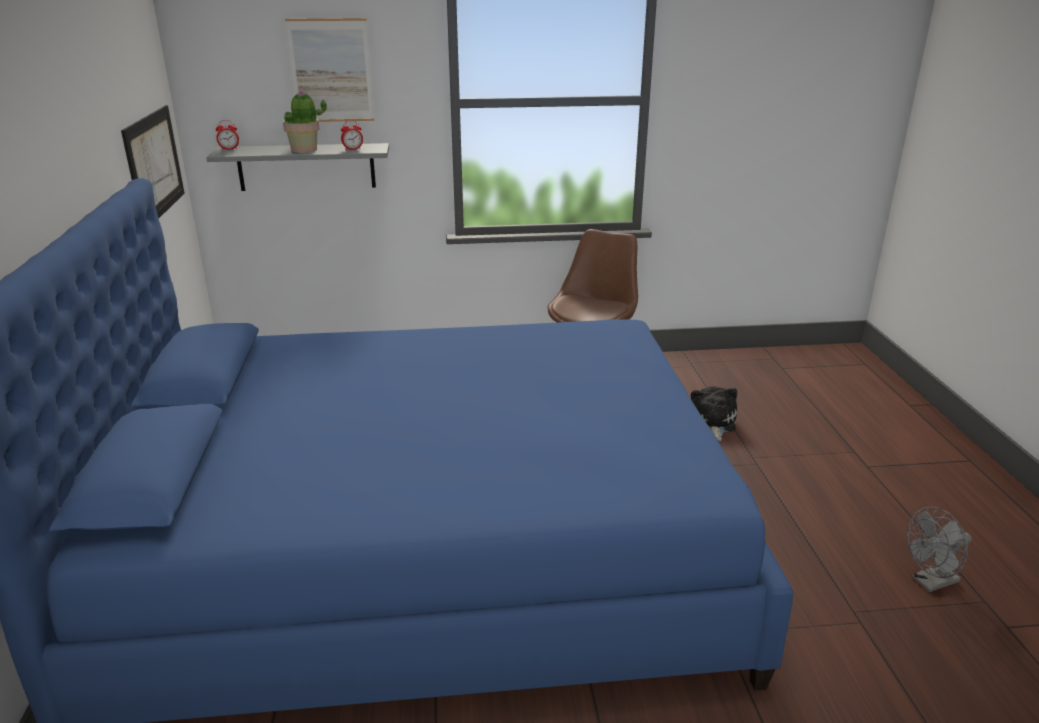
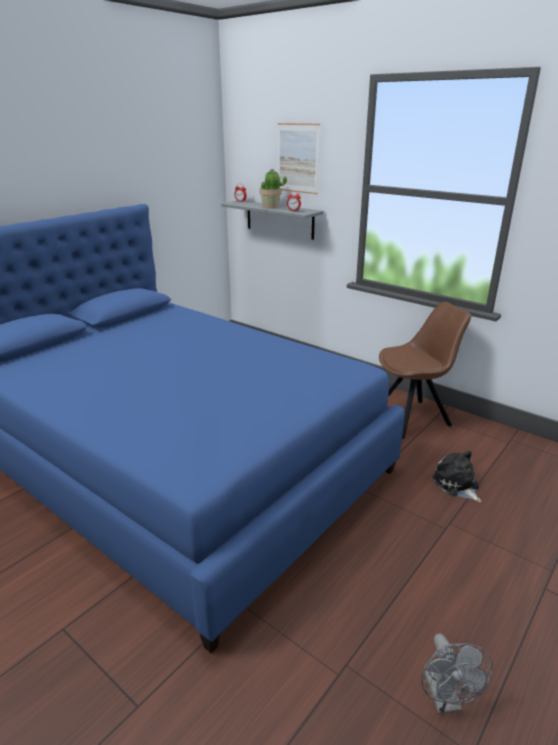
camera: 45 degrees right, 0 degrees up
(154, 165) = (185, 202): picture -> none
(712, 423) = (457, 485): plush toy -> plush toy turned 75 degrees counterclockwise
(930, 582) = (445, 700): grey fan -> grey fan turned 120 degrees counterclockwise

